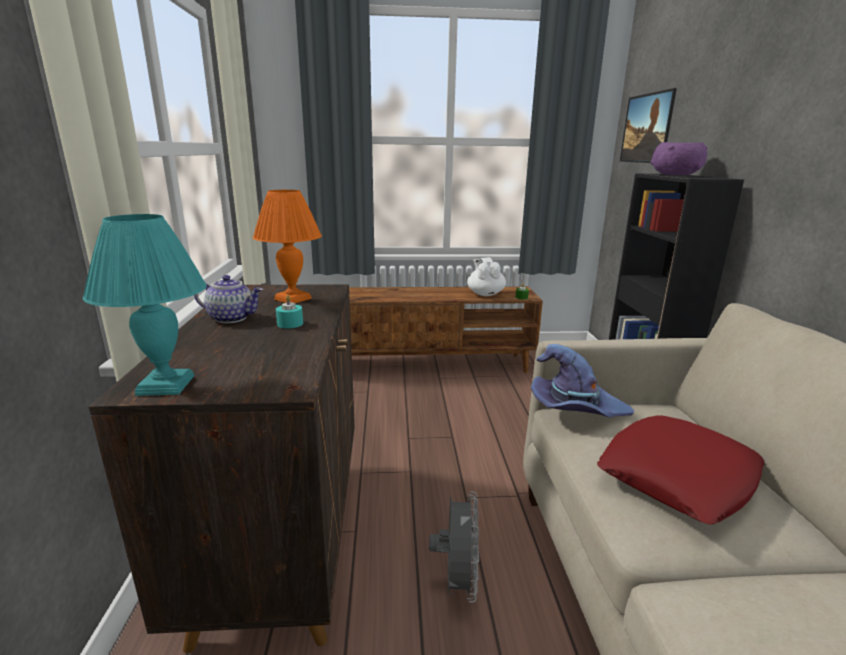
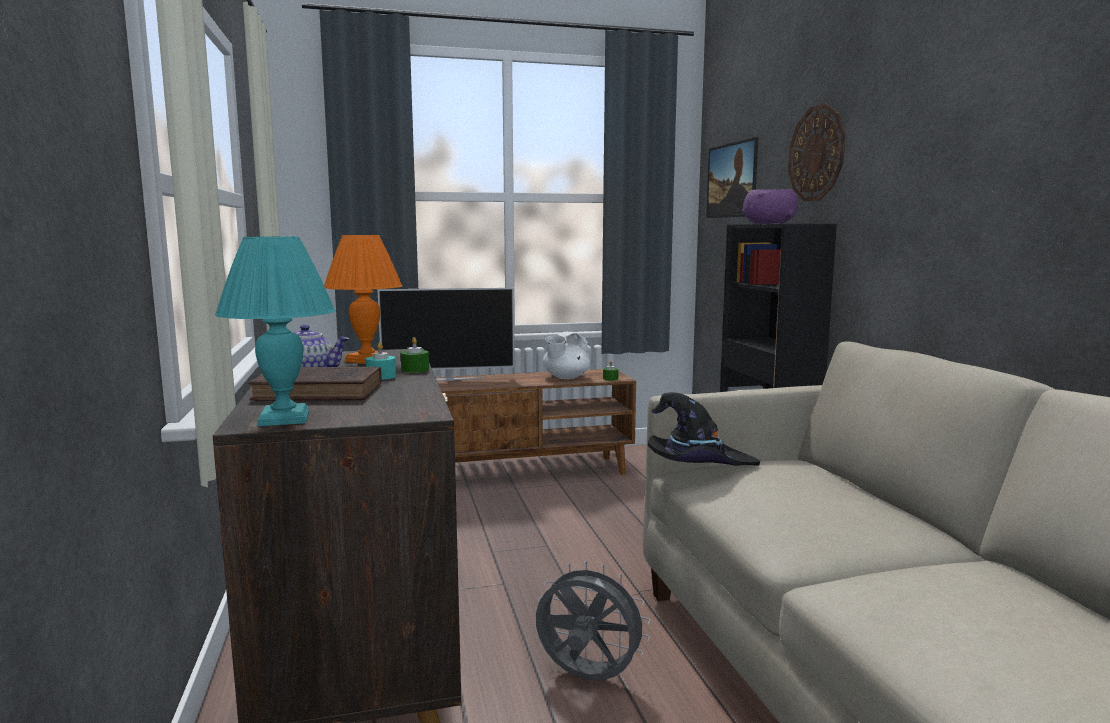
camera: 10 degrees left, 10 degrees down
(227, 343) = (322, 392): none -> brown book
(324, 316) = (415, 370): none -> green candle
(394, 290) = (449, 379): none -> television
(456, 582) = (587, 678): grey fan -> grey fan turned 60 degrees counterclockwise
(485, 294) = (565, 377): white teapot -> white teapot turned 120 degrees counterclockwise
(575, 407) = (697, 464): purple hat -> black hat
(678, 476) = (812, 505): red pillow -> none
(733, 107) = (816, 153): none -> wall clock

